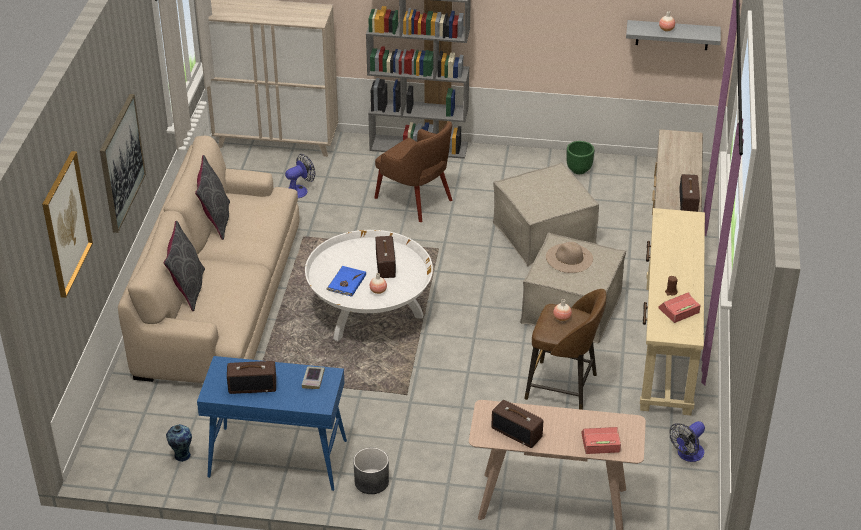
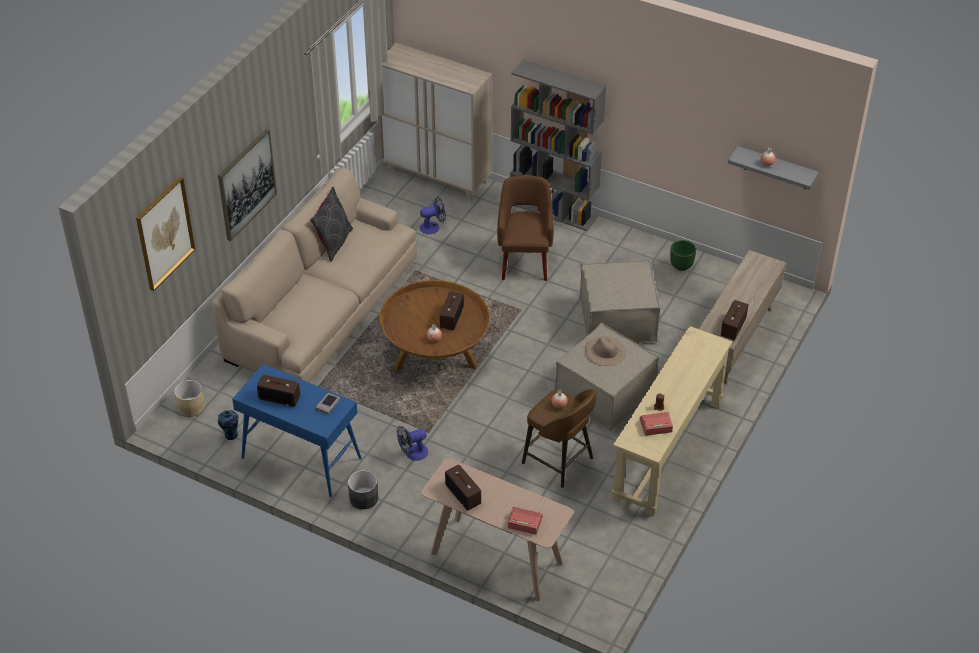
camera: 20 degrees right, 5 degrees up
(118, 437) = (191, 406): none -> beige planter
(187, 289) = (282, 299): grey pillow -> none
(346, 283) = (412, 325): blue book -> none
(370, 312) = (435, 352): white coffee table -> brown coffee table
(415, 200) = (524, 260): brown armchair -> brown armchair turned 150 degrees counterclockwise
(687, 455) = (630, 549): fan -> fan (412, 453)

